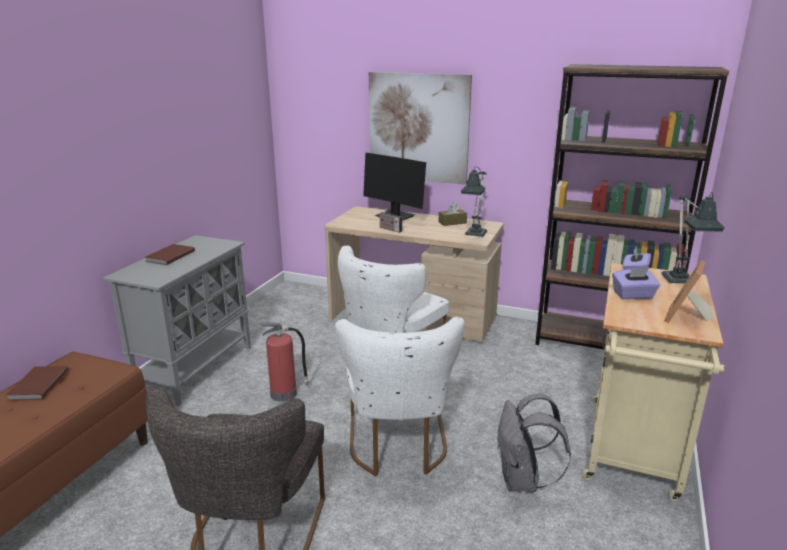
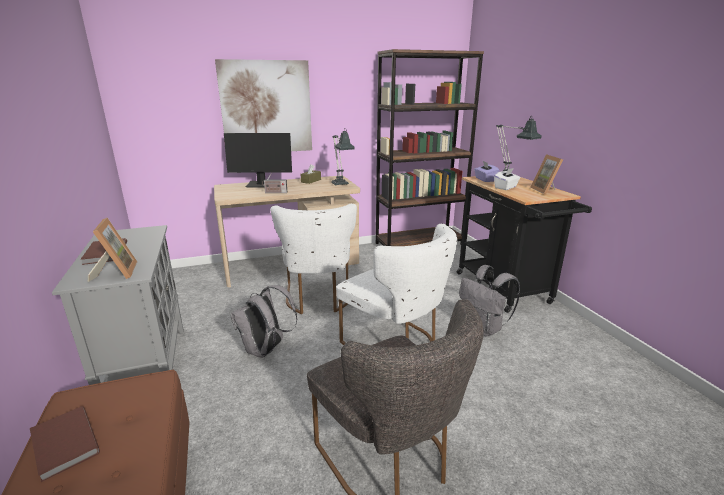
camera: 40 degrees left, 0 degrees up
(150, 275) = (116, 272): none -> picture frame
(285, 393) = (266, 350): fire extinguisher -> grey backpack
(632, 453) = (506, 290): beige cart -> black cart
(633, 295) = (505, 187): purple tissue box -> white tissue box

